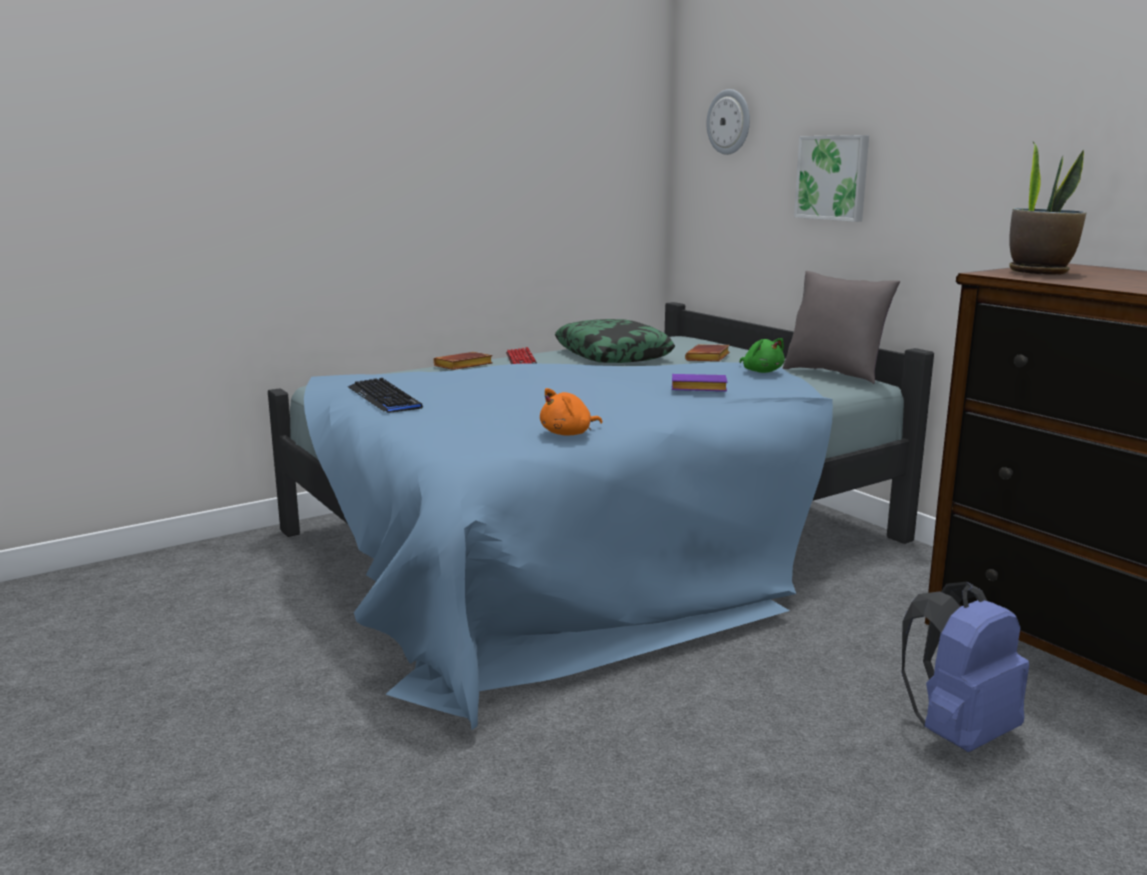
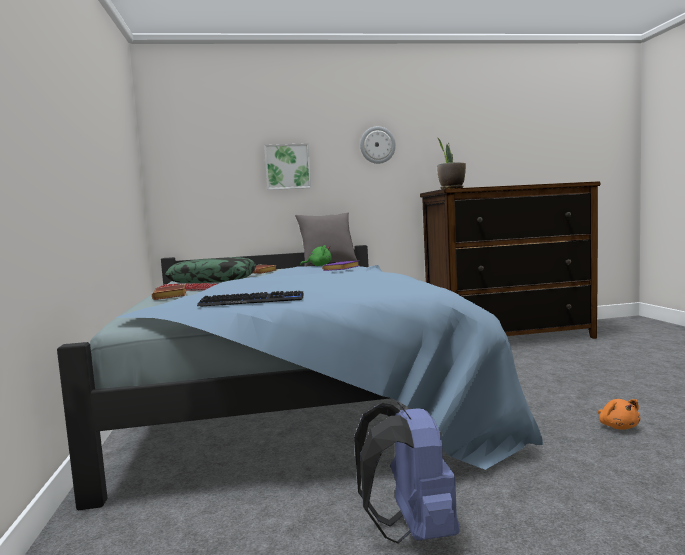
camera: 65 degrees left, 10 degrees down
(569, 434) = (405, 280): orange plush toy -> orange plush toy (618, 426)
(729, 122) = (199, 138): wall clock -> wall clock (377, 145)
(957, 732) = (547, 364): blue backpack -> blue backpack (412, 531)

